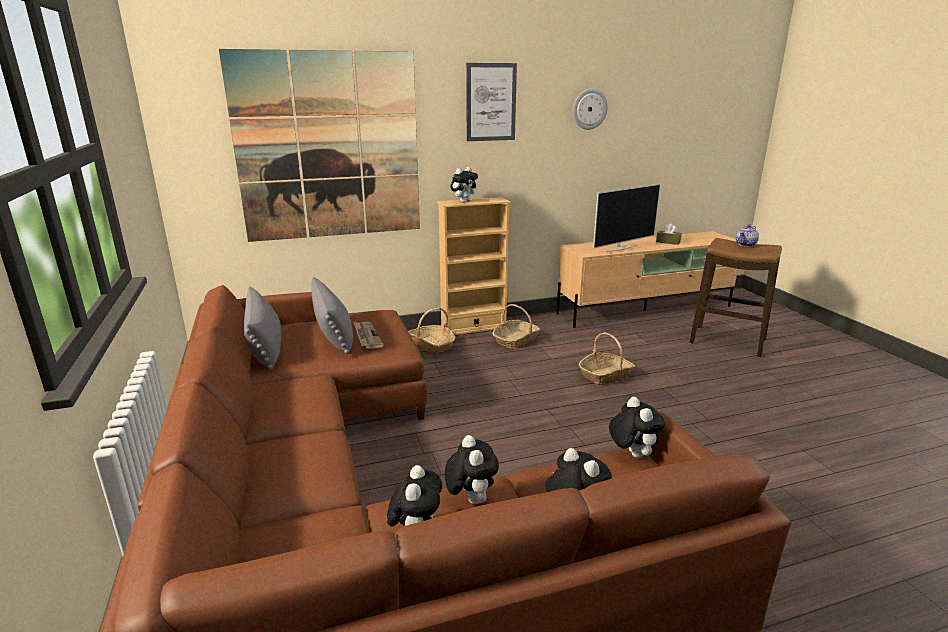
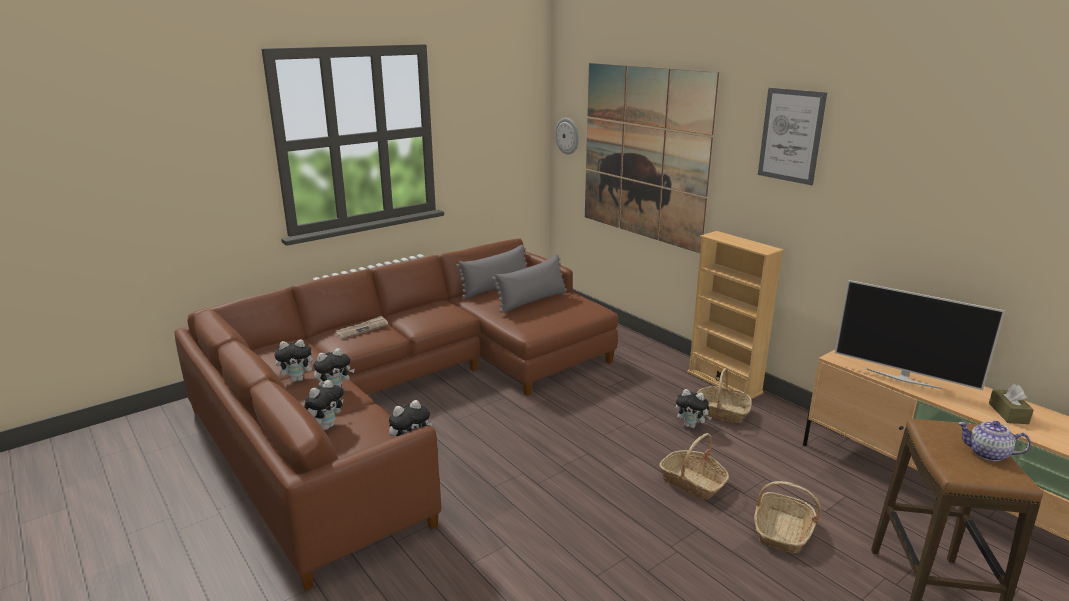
camera: 70 degrees right, 0 degrees up
(366, 336) = (537, 312): newspaper -> newspaper (362, 329)
(432, 345) = (660, 370): basket -> basket (782, 531)
(464, 201) = (729, 239): plush toy -> plush toy (691, 426)
(589, 109) = (928, 166): wall clock -> wall clock (567, 136)

